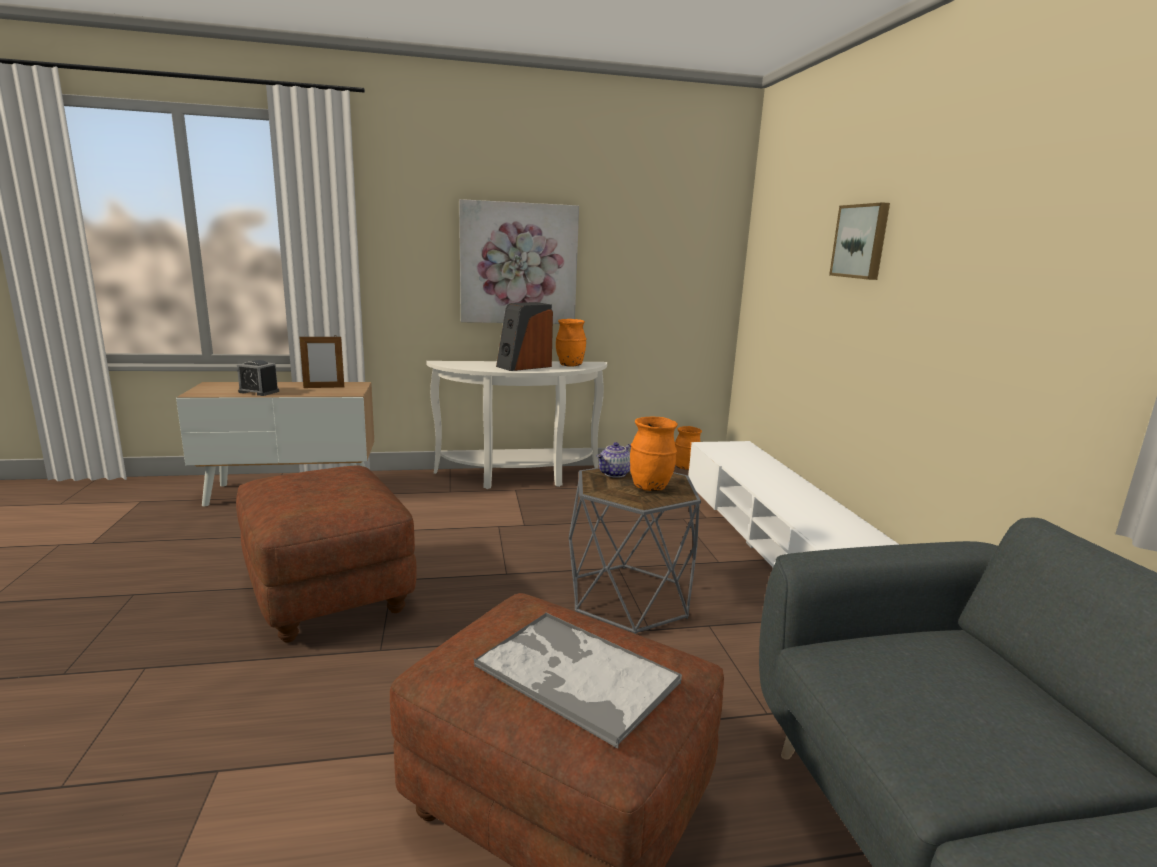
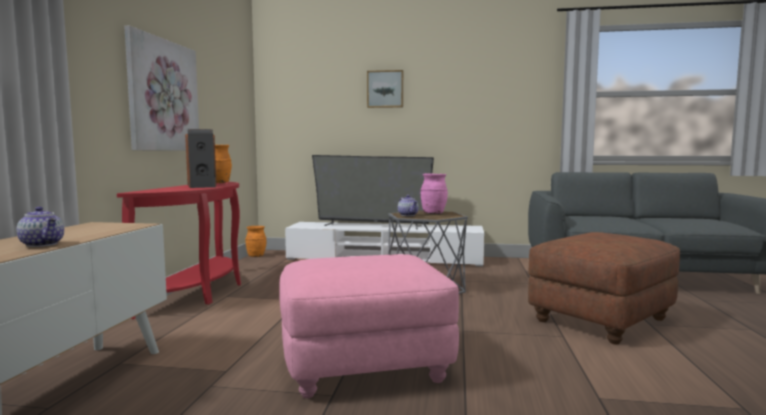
camera: 70 degrees left, 10 degrees down
(259, 392) = (43, 244): alarm clock -> teapot
(324, 387) = (83, 230): picture frame -> none
(329, 592) = (365, 366): brown ottoman -> pink ottoman
(519, 478) = (201, 293): white console table -> red console table
(574, 674) = (617, 237): tray -> none
(650, 487) = (433, 213): orange vase -> pink vase
(780, 483) = (372, 225): none -> television

